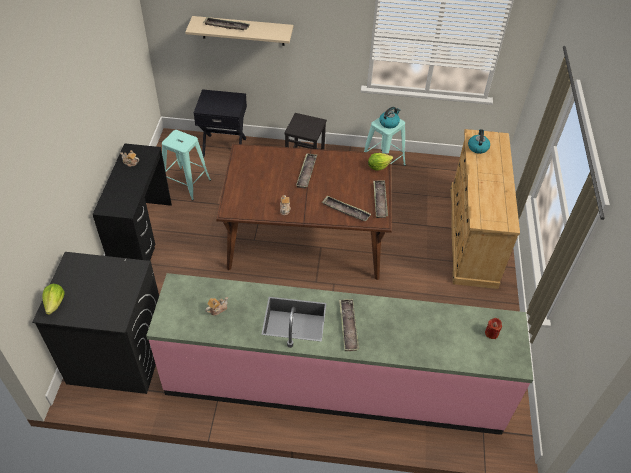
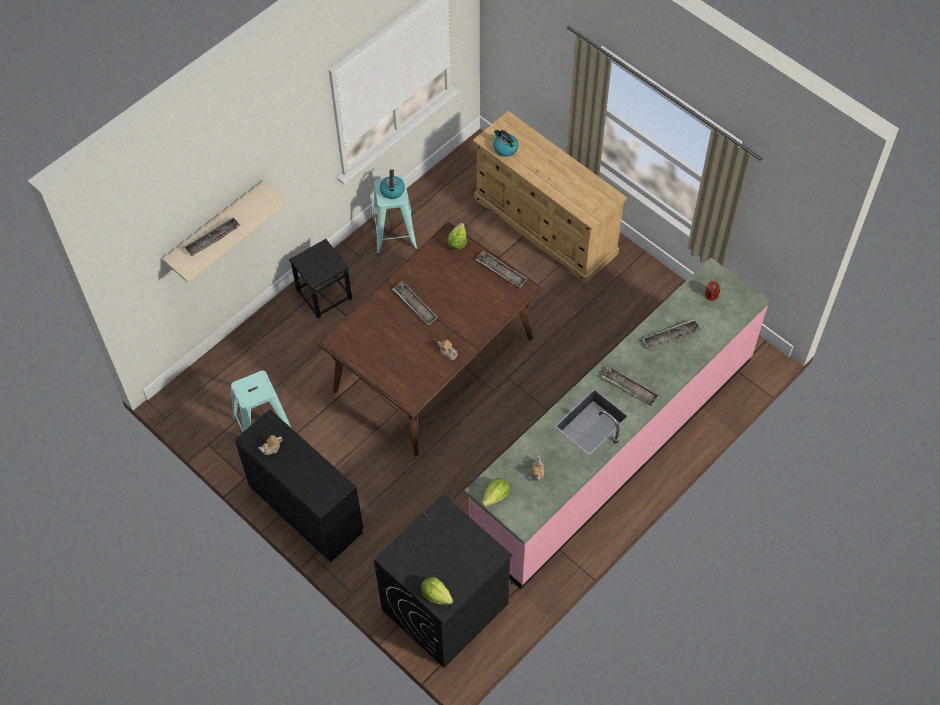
camera: 50 degrees left, 10 degrees up
(175, 295) = (496, 496): none -> lettuce
(224, 147) = (236, 357): black nightstand -> none
(346, 211) = (491, 306): tray -> tray (670, 336)

